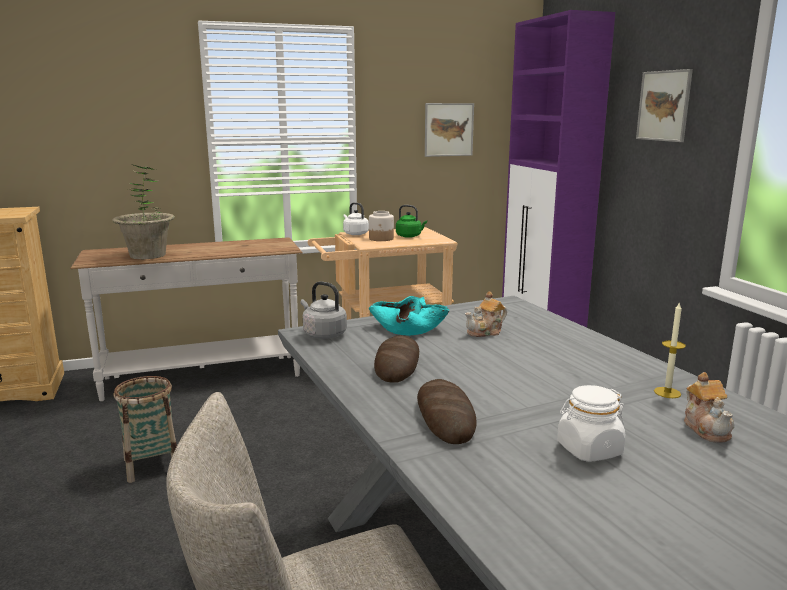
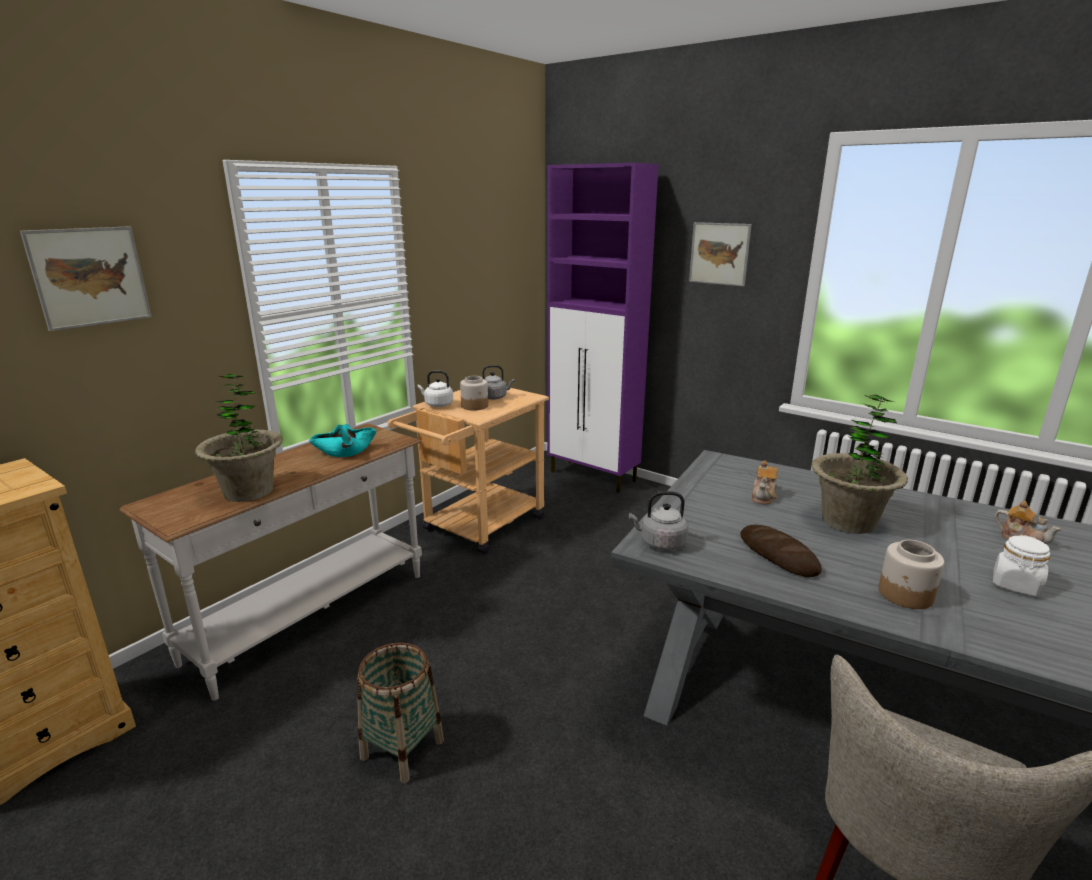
camera: 35 degrees left, 5 degrees up
(408, 328) = (706, 511): turquoise bowl -> turquoise bowl (345, 450)
(410, 236) = (495, 397): green kettle -> grey kettle
(445, 417) = (905, 595): bread -> jar
(448, 129) = (484, 275): picture -> picture (90, 277)
(526, 365) = (848, 521): none -> potted plant
(667, 392) = (955, 516): candle -> none

